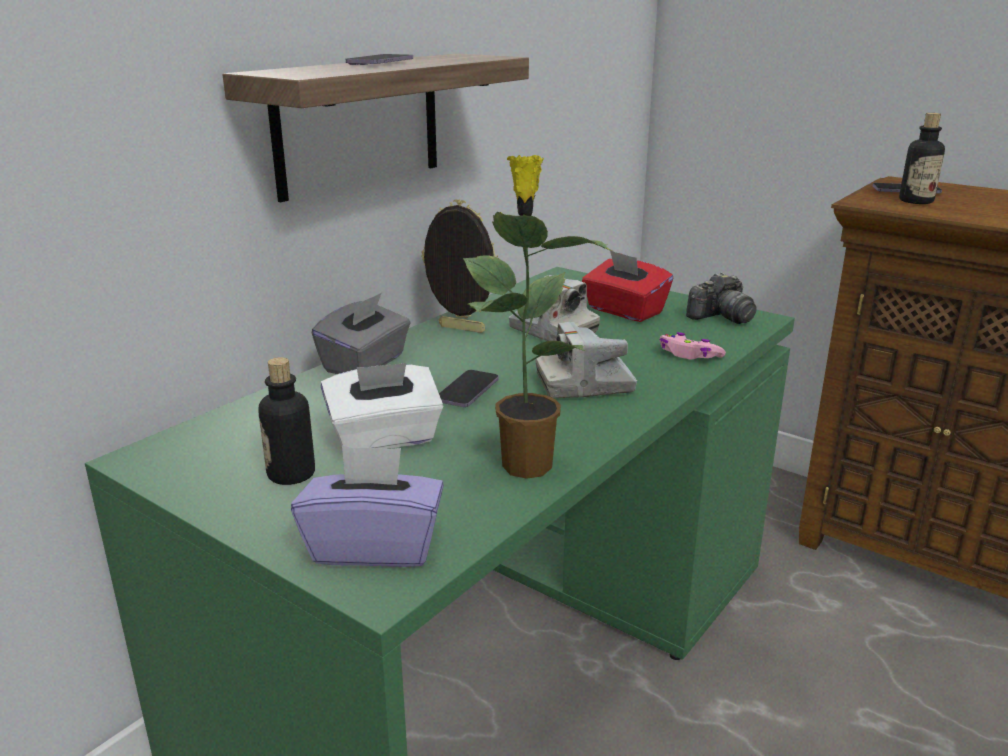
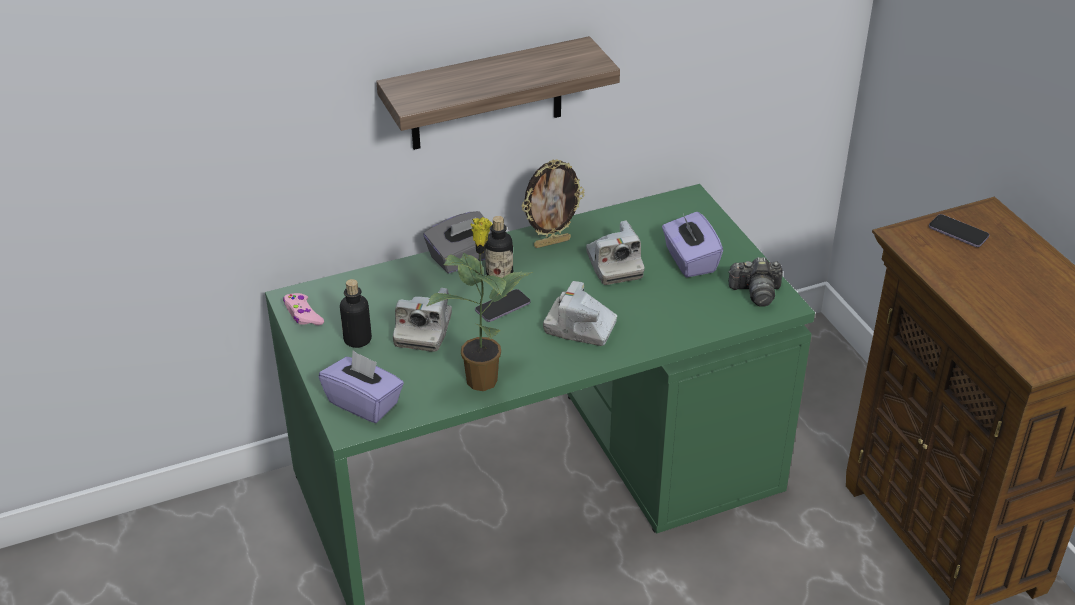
camera: 30 degrees right, 15 degrees up
(380, 62) = (494, 69): phone -> none
(384, 438) = (423, 330): white tissue box -> camera
(460, 329) = (552, 242): picture frame -> picture frame turned 105 degrees clockwise
(624, 311) = (689, 260): red tissue box -> purple tissue box
(689, 355) = (681, 324): pink game controller -> pink game controller (303, 315)
(916, 201) = (936, 252): bottle -> bottle (499, 275)

